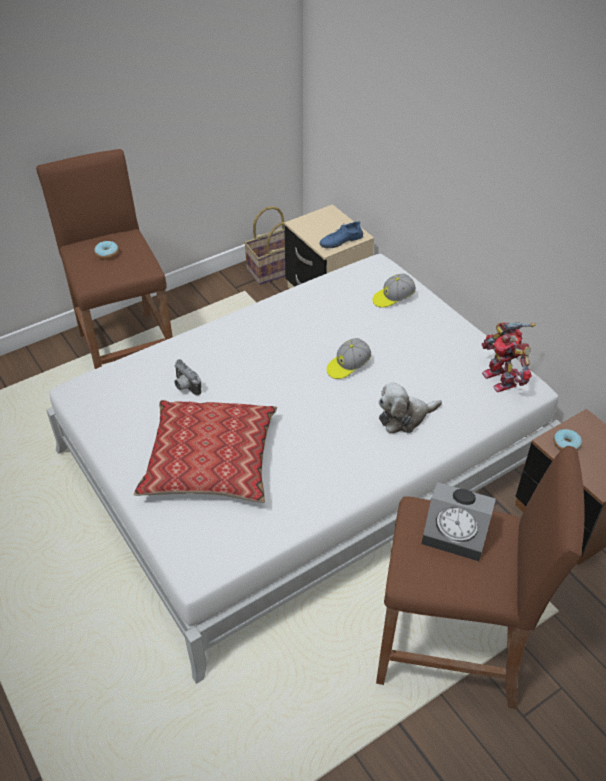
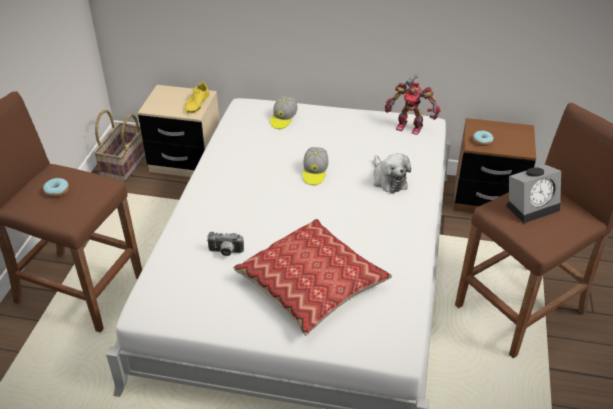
camera: 45 degrees left, 5 degrees down
(341, 241) = (197, 104): blue shoe -> yellow shoe
(404, 417) = (388, 180): plush toy -> plush toy turned 45 degrees counterclockwise

